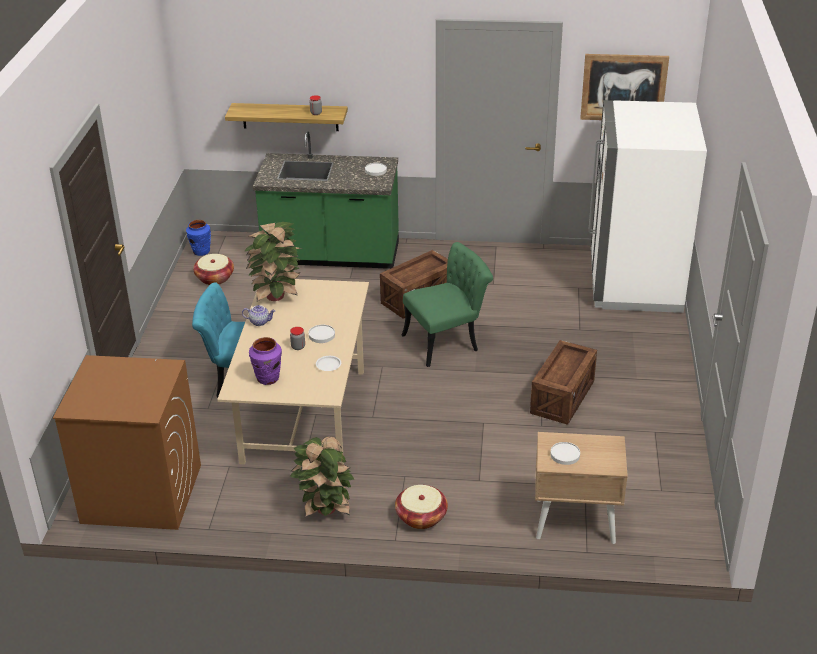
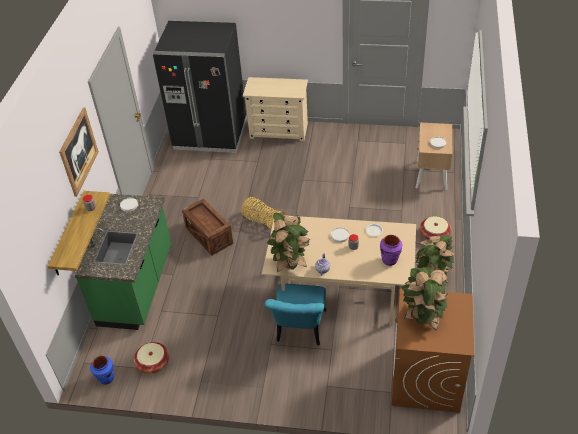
camera: 85 degrees left, 10 degrees up
(129, 377) = (422, 317): none -> potted plant
(447, 341) = (263, 221): green chair -> basket
(562, 397) = (326, 173): crate -> none
(623, 87) = (142, 43): picture -> picture (78, 151)
(634, 283) = (210, 134): white fridge -> black fridge
(660, 346) = (279, 131): none -> beige dresser

